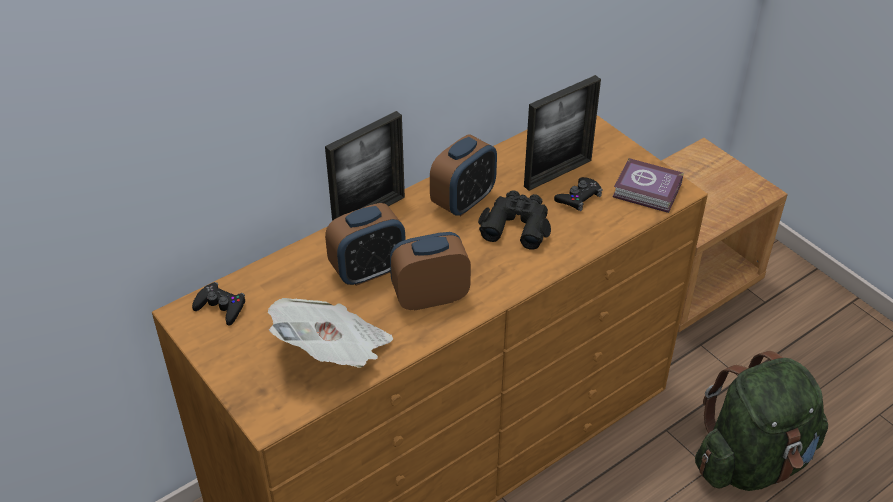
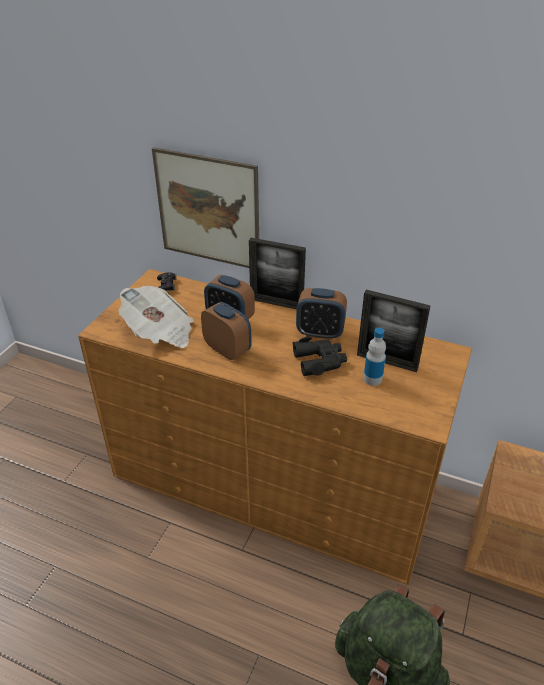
camera: 60 degrees right, 5 degrees down
(237, 151) = (208, 209): none -> picture
(578, 198) = (372, 379): black game controller -> bottle
(648, 191) = (414, 410): book -> none

